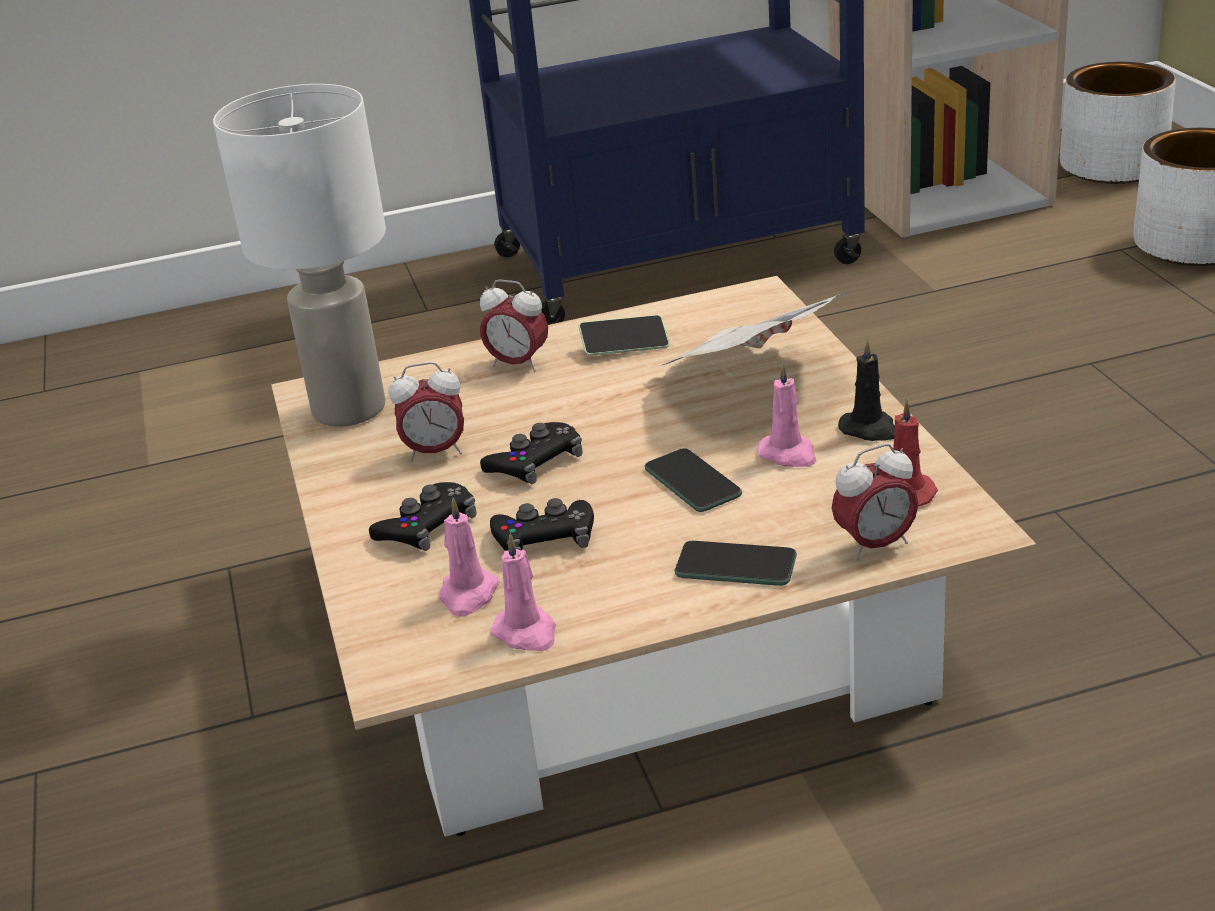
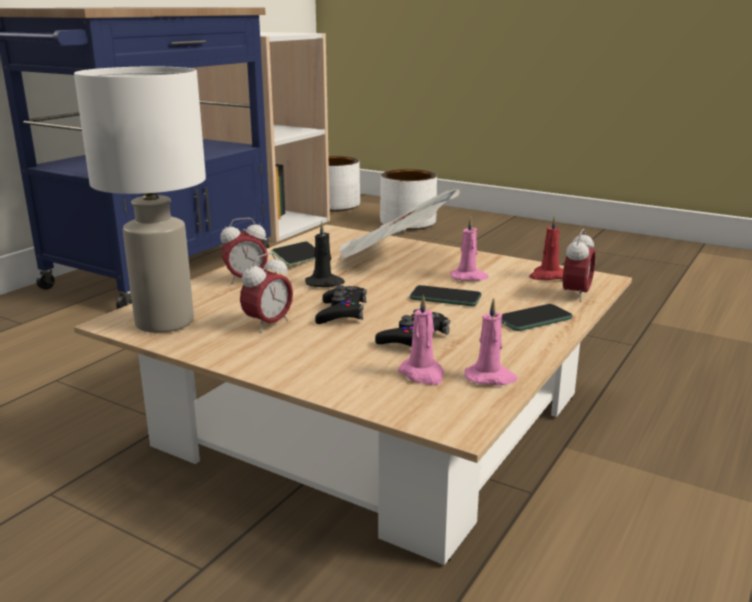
camera: 45 degrees left, 10 degrees down
(427, 526) = (332, 355): black game controller -> none
(870, 429) = (486, 261): black candle -> black candle (325, 283)

